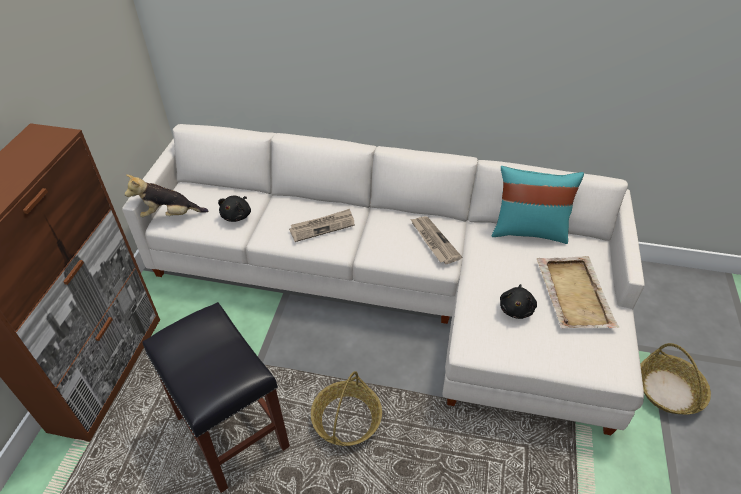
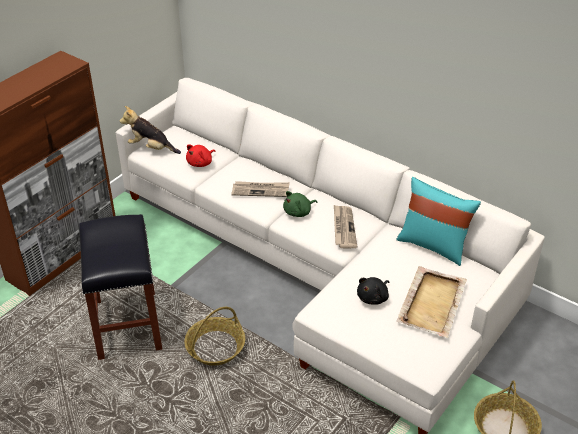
camera: 25 degrees right, 5 degrees down
(237, 215) = (201, 163): black plush toy -> red plush toy
(376, 238) = (298, 212): none -> green plush toy

